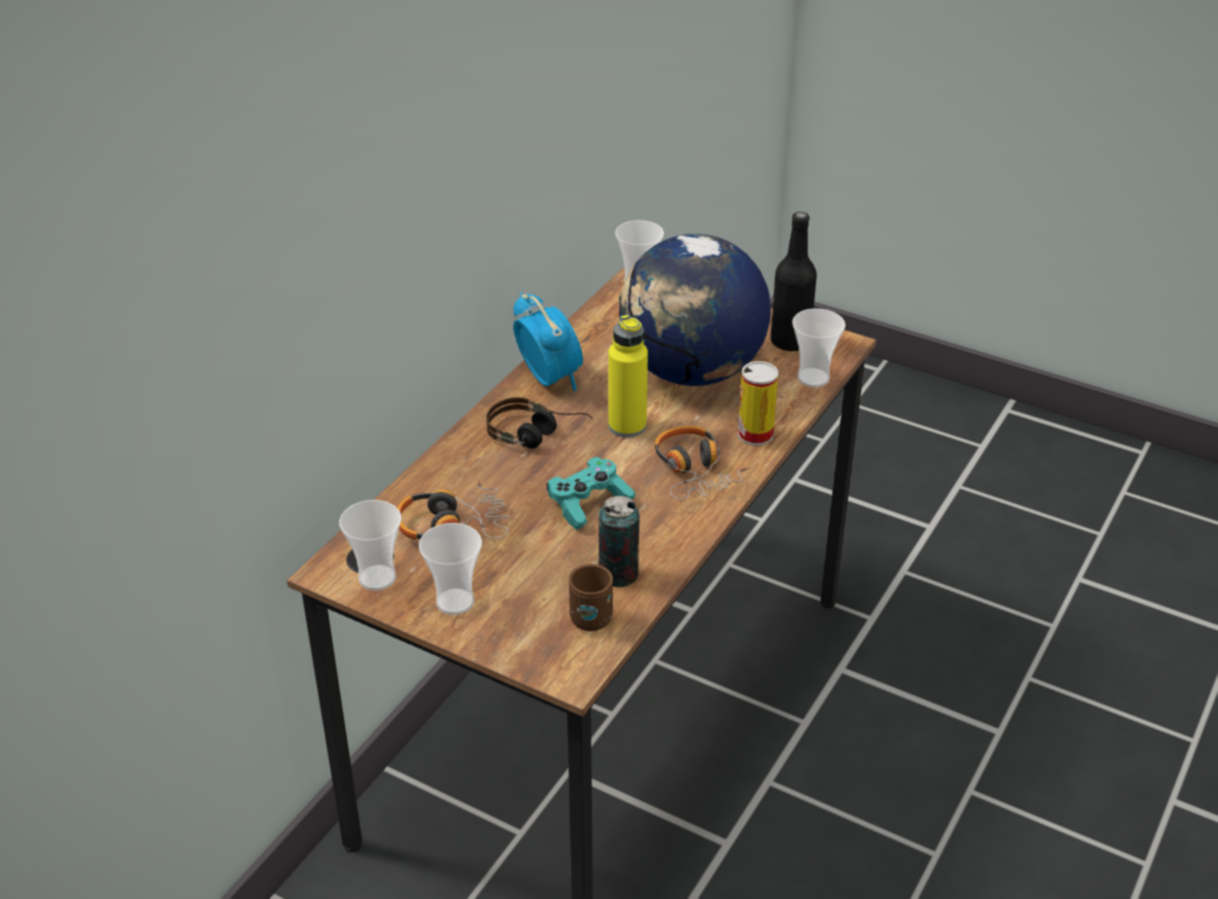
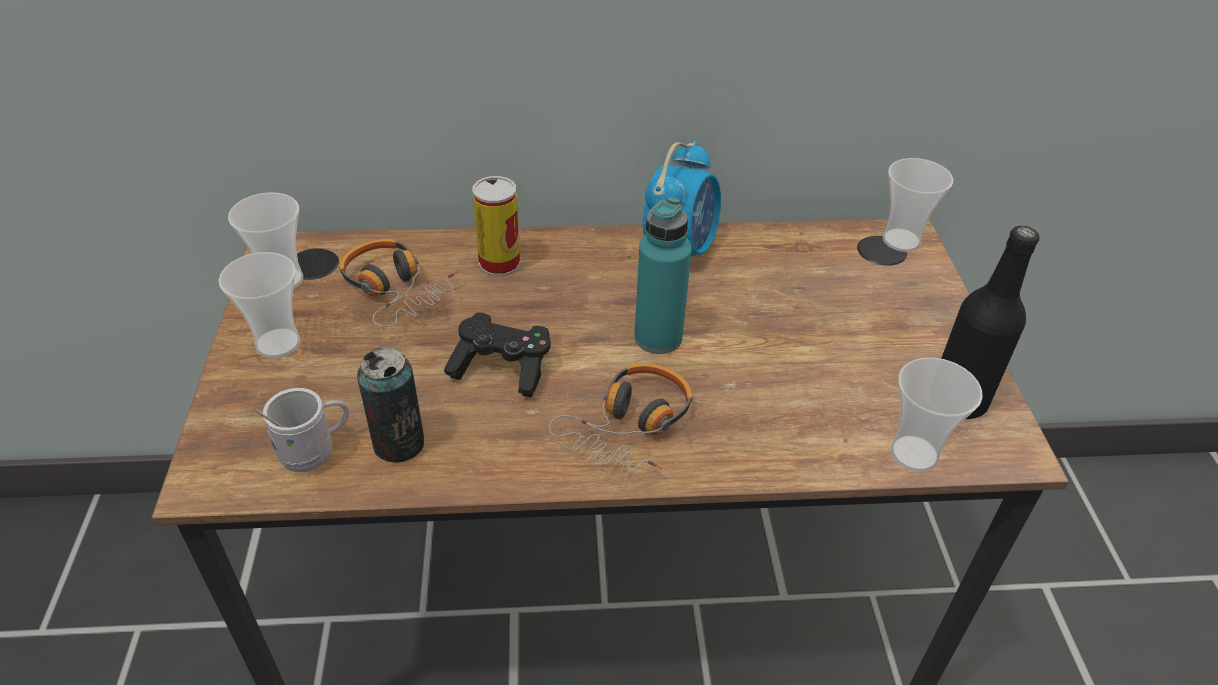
camera: 55 degrees right, 5 degrees up
(538, 436) = (580, 284): headphones -> none
(589, 504) = (502, 367): turquoise game controller -> black game controller
(590, 615) = (315, 452): brown mug -> white mug
(627, 426) = (658, 338): yellow bottle -> turquoise bottle
(691, 372) = (803, 344): globe -> none
(755, 434) = (748, 449): can -> can (499, 263)

